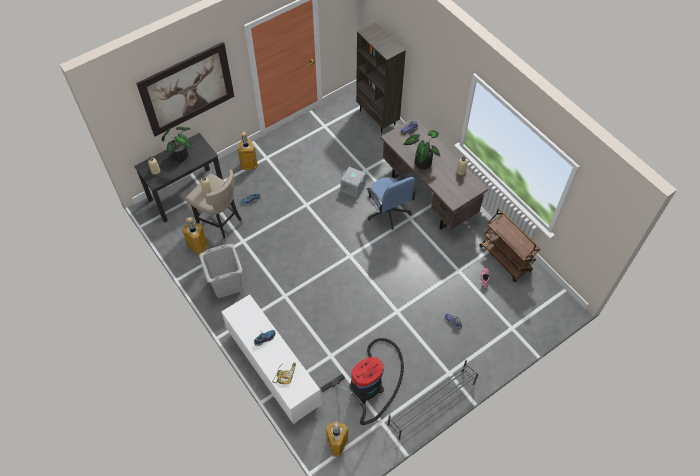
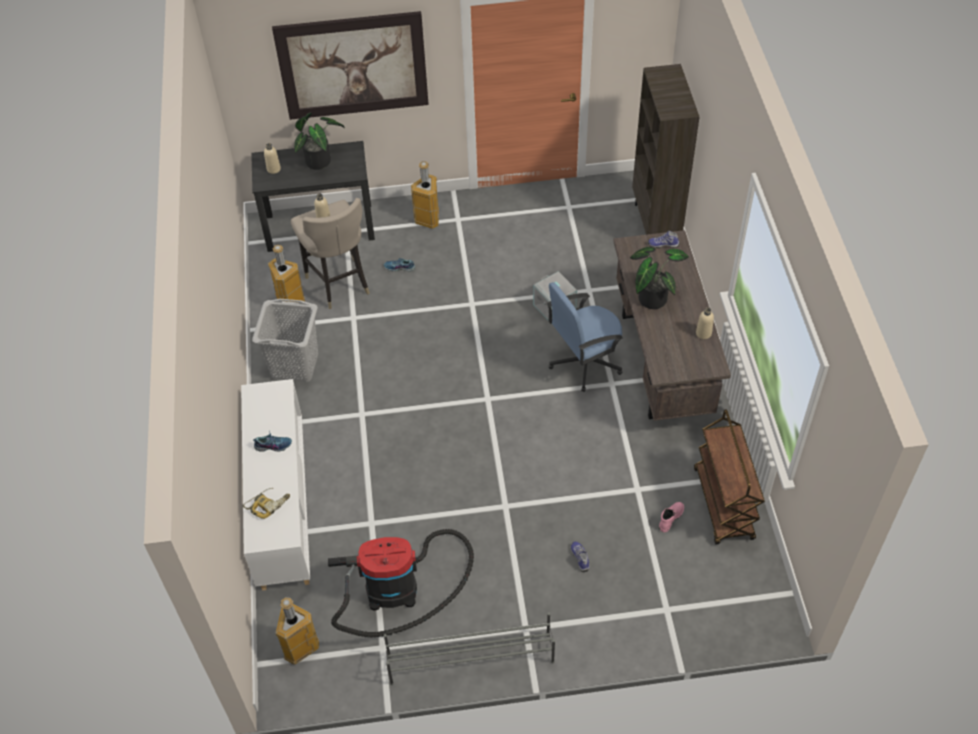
camera: 30 degrees right, 5 degrees down
(388, 212) = (584, 362): blue office chair -> blue office chair turned 60 degrees clockwise

